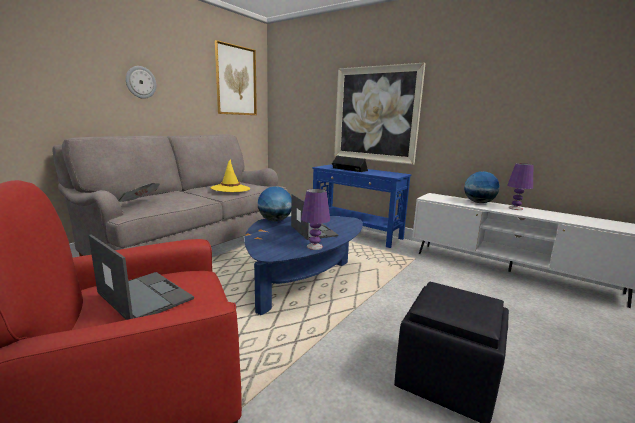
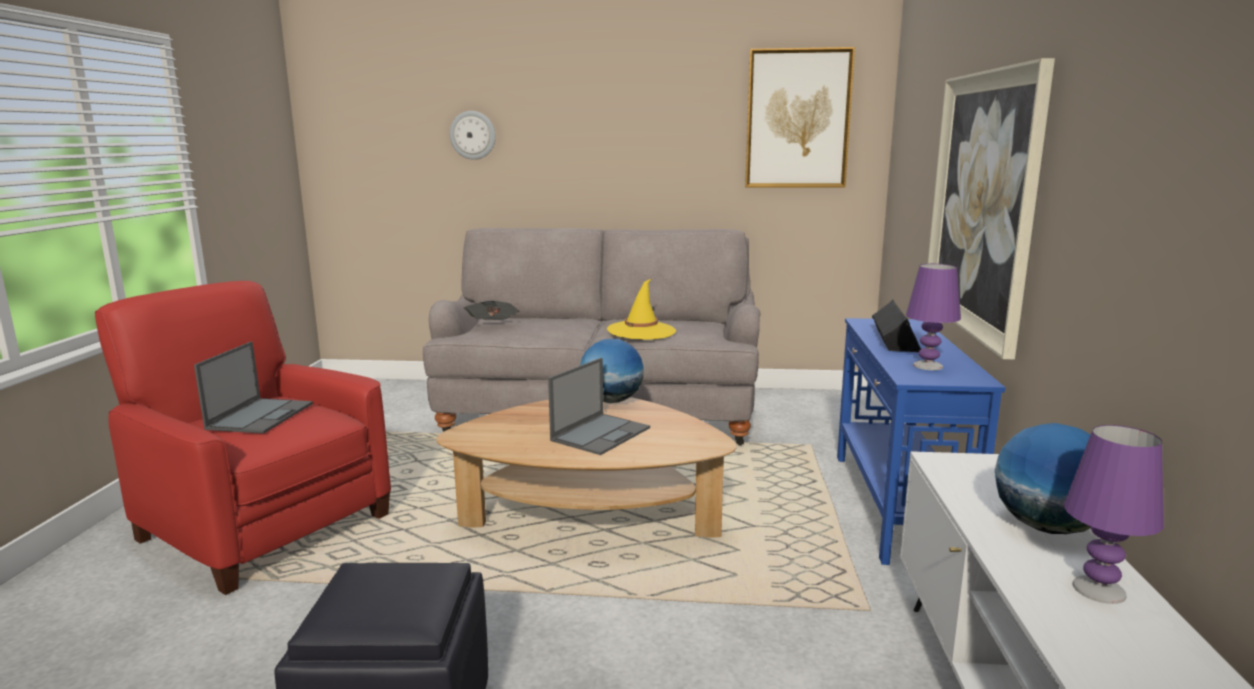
camera: 60 degrees right, 0 degrees up
(140, 82) = (601, 144): wall clock -> wall clock (473, 135)
(302, 281) = (590, 522): blue coffee table -> brown coffee table
(314, 246) = (526, 452): purple table lamp -> purple table lamp (928, 366)

